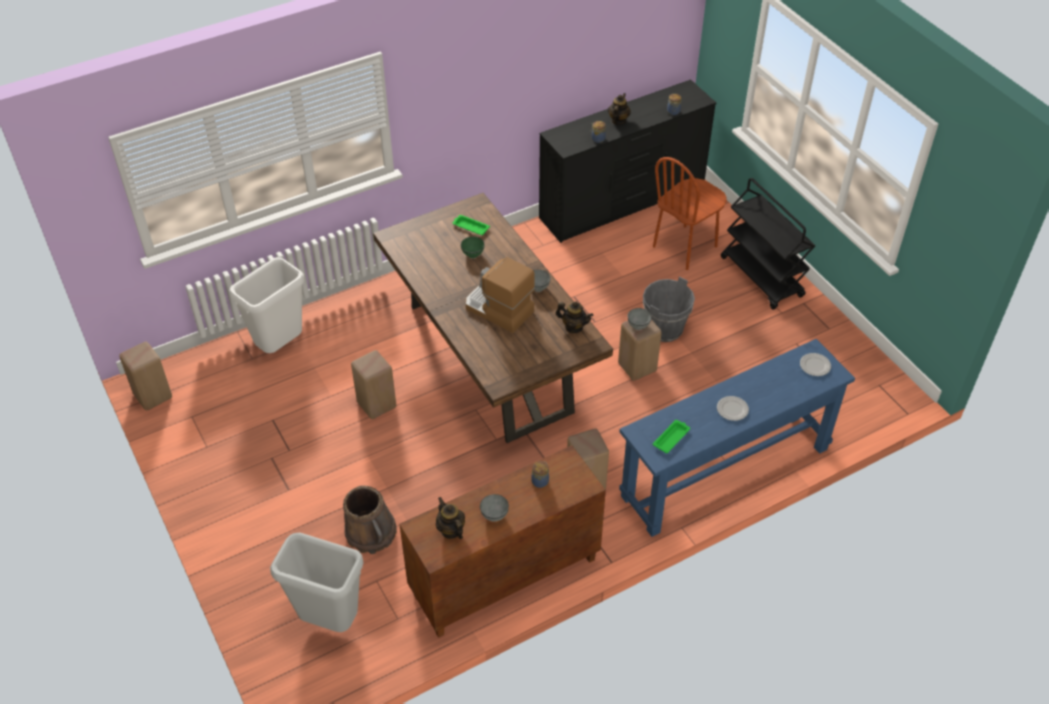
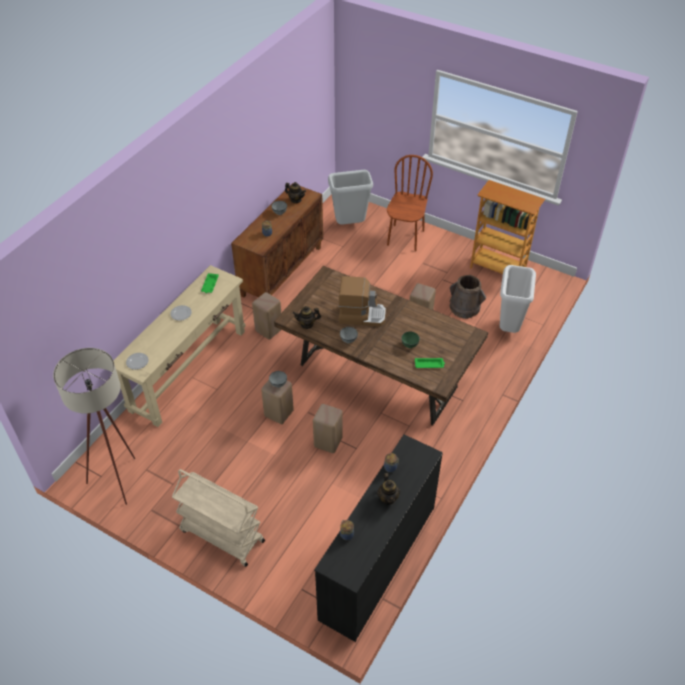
camera: 150 degrees right, 0 degrees up
(154, 396) = (542, 273): beige stool -> beige stool (327, 442)
(200, 430) = (498, 269): none -> bookcase
(370, 532) = (364, 262): brown bucket -> brown bucket (464, 307)
(664, 329) = (275, 451): grey bucket -> none
(685, 247) = (298, 537): brown chair -> brown chair (405, 238)
(725, 472) = (189, 370): blue console table -> beige console table
(762, 277) = (221, 536): black cart -> beige cart
(855, 375) = (120, 477): none -> beige floor lamp

